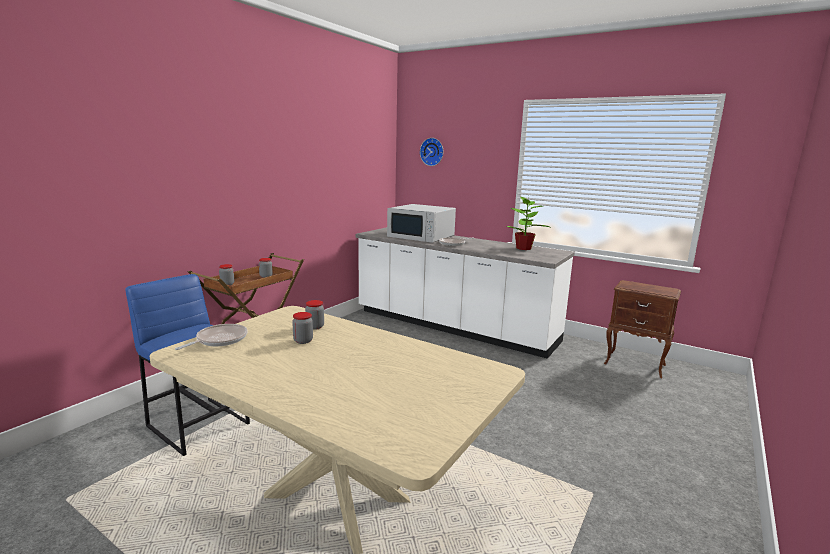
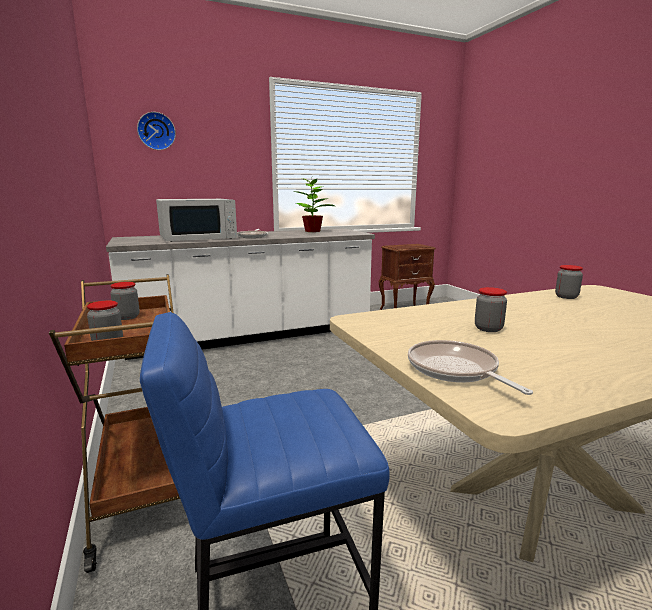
camera: 55 degrees left, 0 degrees up
(315, 327) = (437, 318): jar -> jar (566, 297)

